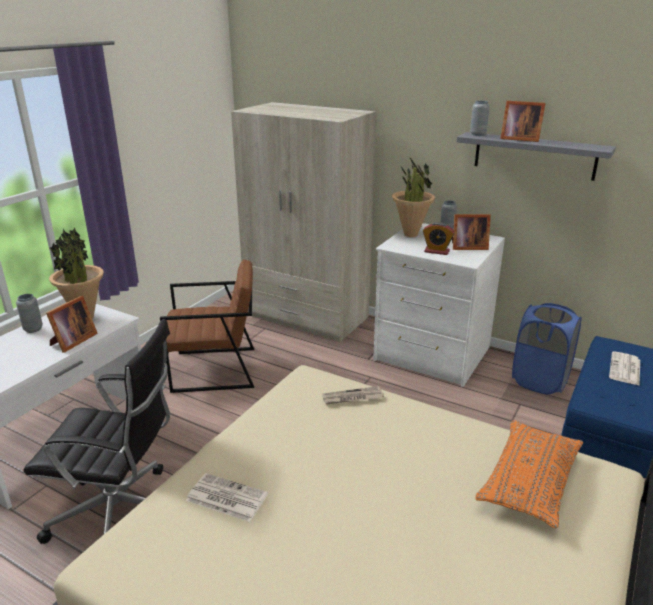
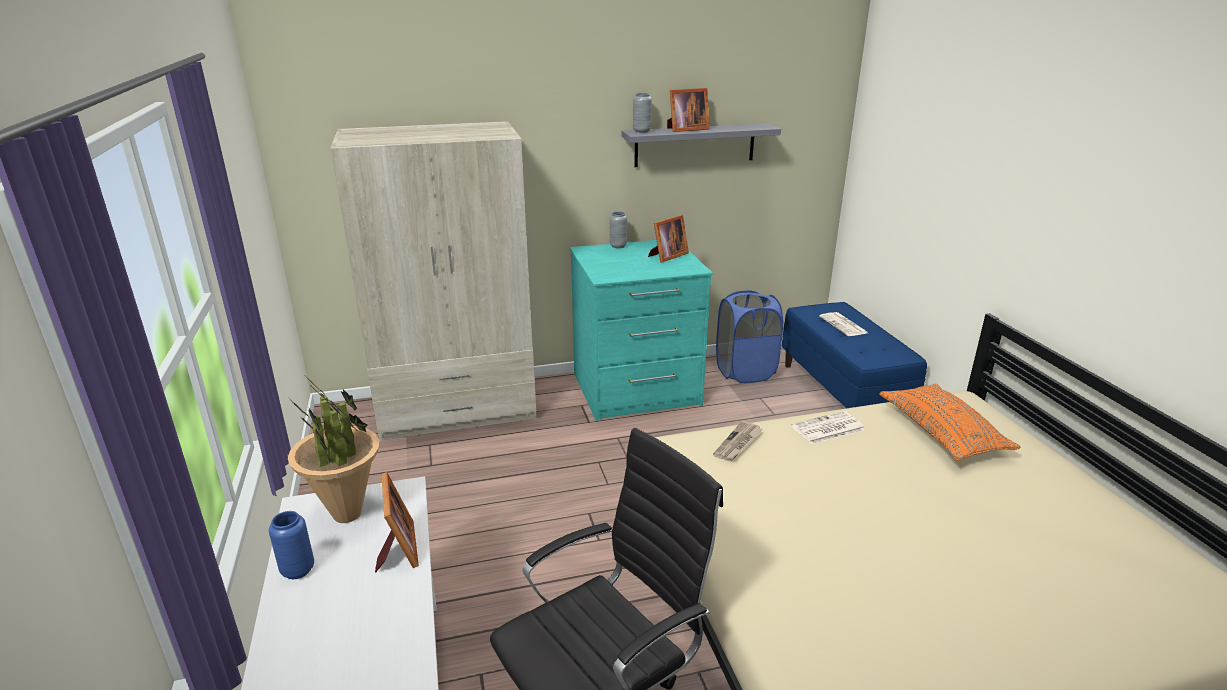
camera: 45 degrees left, 0 degrees up
(33, 329) = (298, 570): grey vase -> blue vase
(214, 369) = (444, 519): brown armchair -> none
(225, 498) = (809, 590): newspaper -> newspaper (827, 429)
(411, 235) = (597, 260): potted plant -> none
(431, 354) = (636, 390): white dresser -> turquoise dresser
(436, 251) = (652, 268): alarm clock -> none

